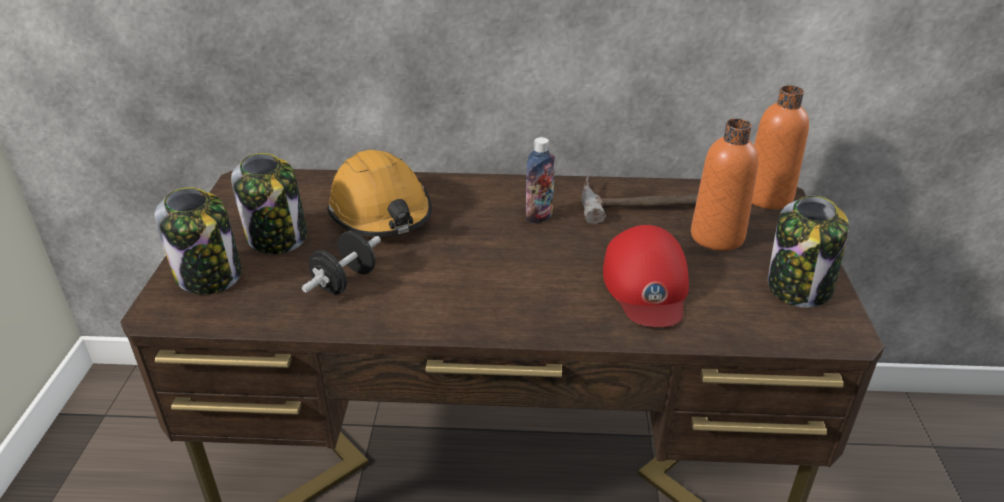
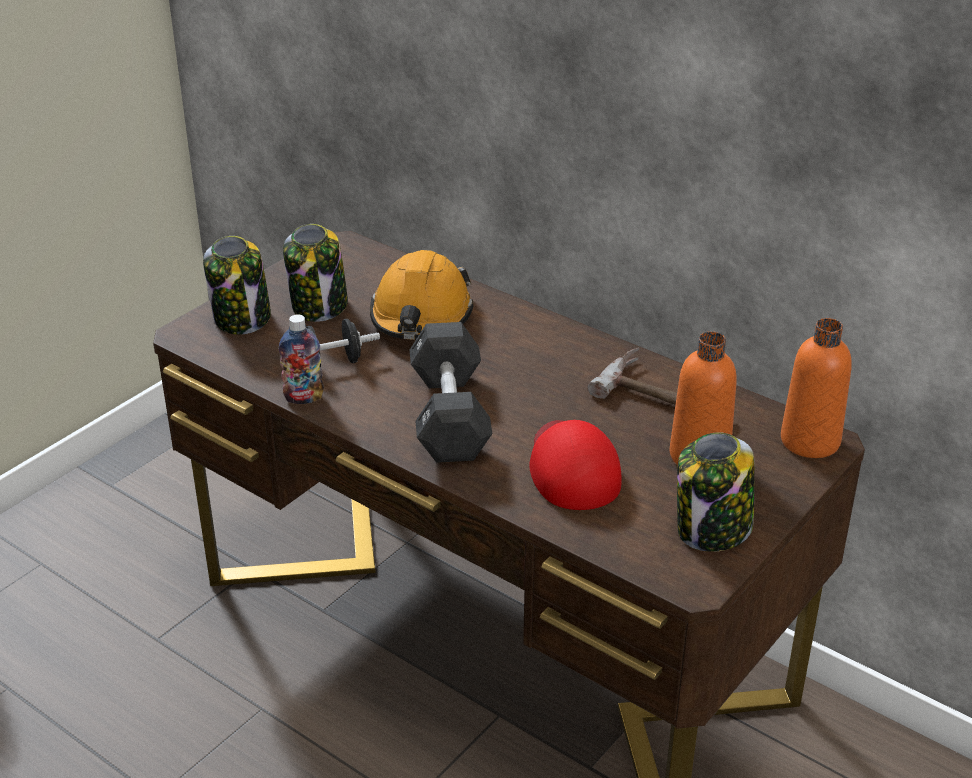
camera: 35 degrees right, 0 degrees up
(500, 284) = (449, 415): none -> black dumbbell
(539, 216) = (554, 371): bottle -> bottle (304, 397)
(646, 285) = (572, 468): red cap -> red cap turned 135 degrees clockwise

